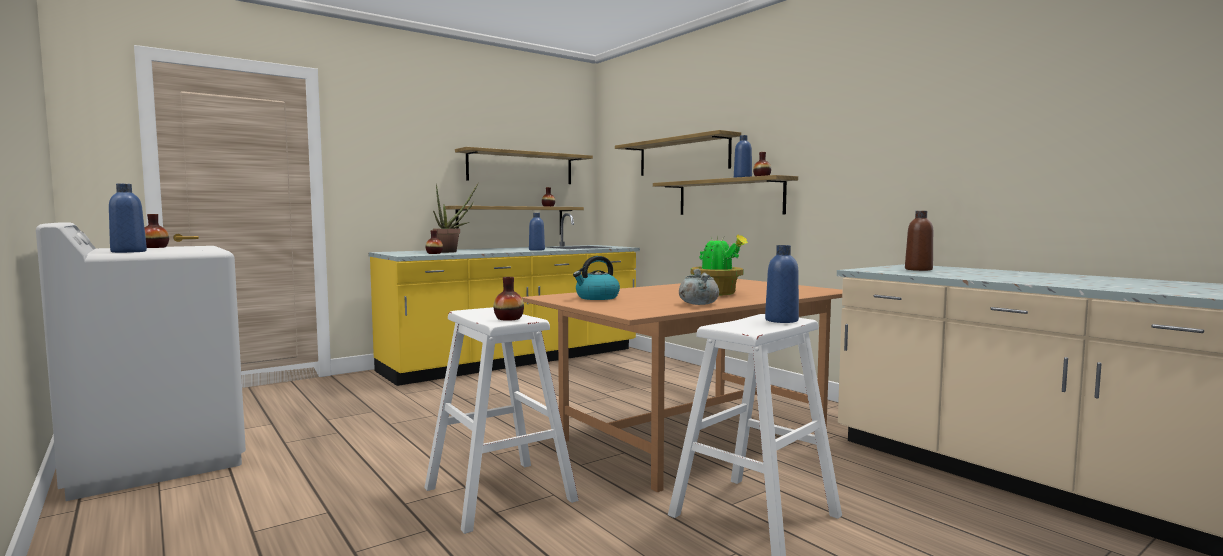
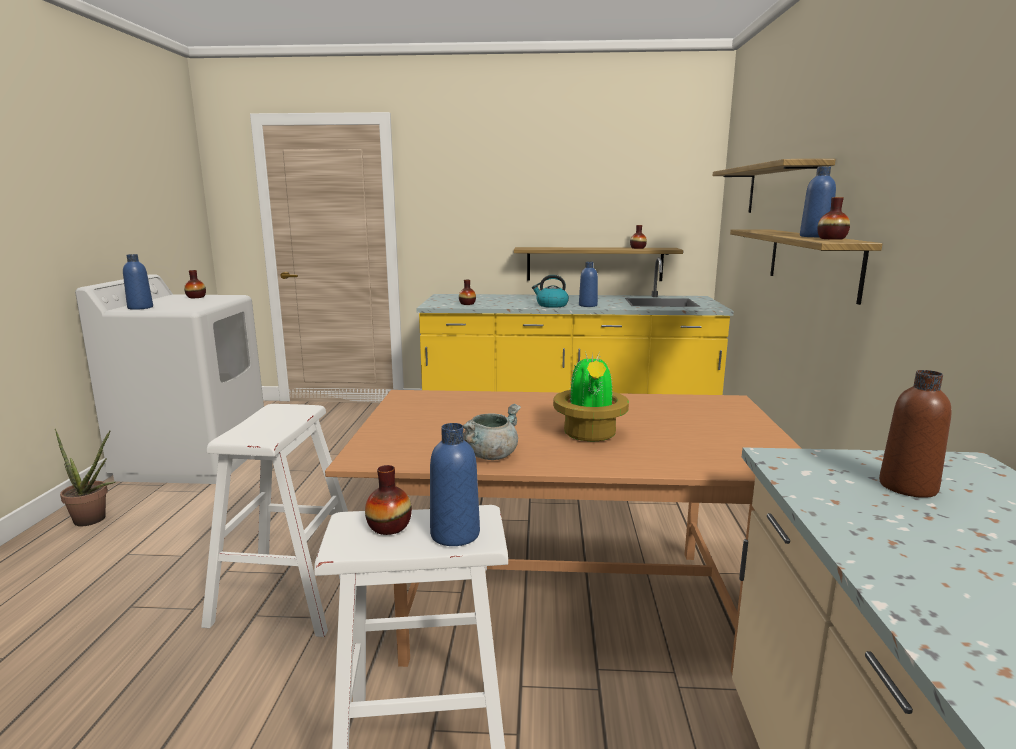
camera: 40 degrees right, 10 degrees up
(451, 252) = (495, 301): potted plant -> potted plant (94, 520)
(509, 318) = (255, 433): vase -> vase (389, 527)
(521, 168) = (610, 201): shelf -> none
(597, 298) = (440, 409): kettle -> kettle (551, 305)

